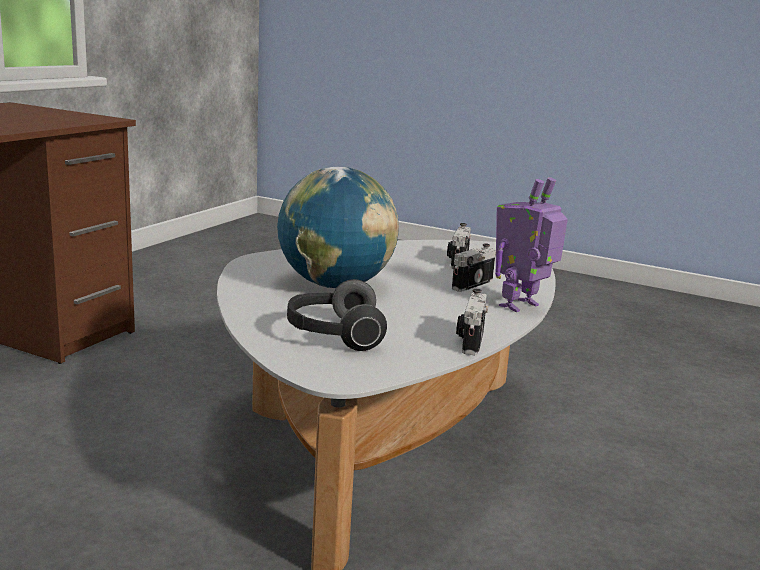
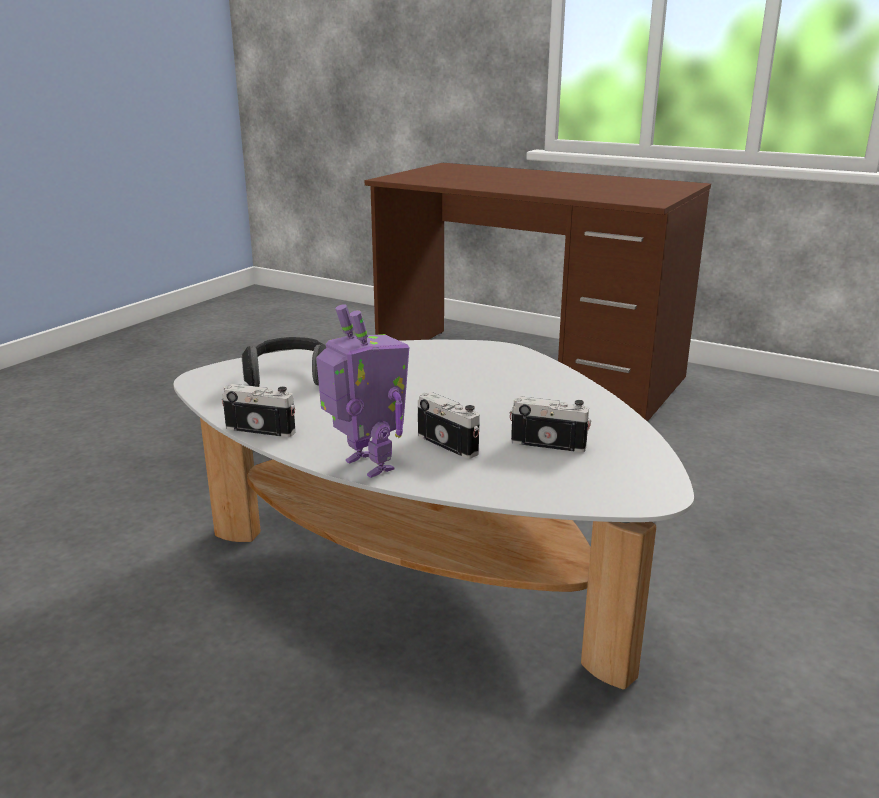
camera: 95 degrees right, 5 degrees up
(335, 285) = (426, 378): globe -> none

